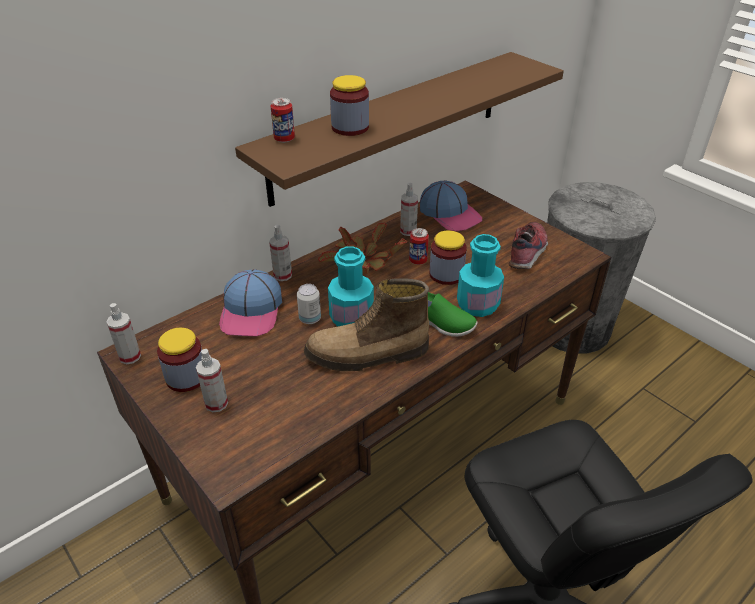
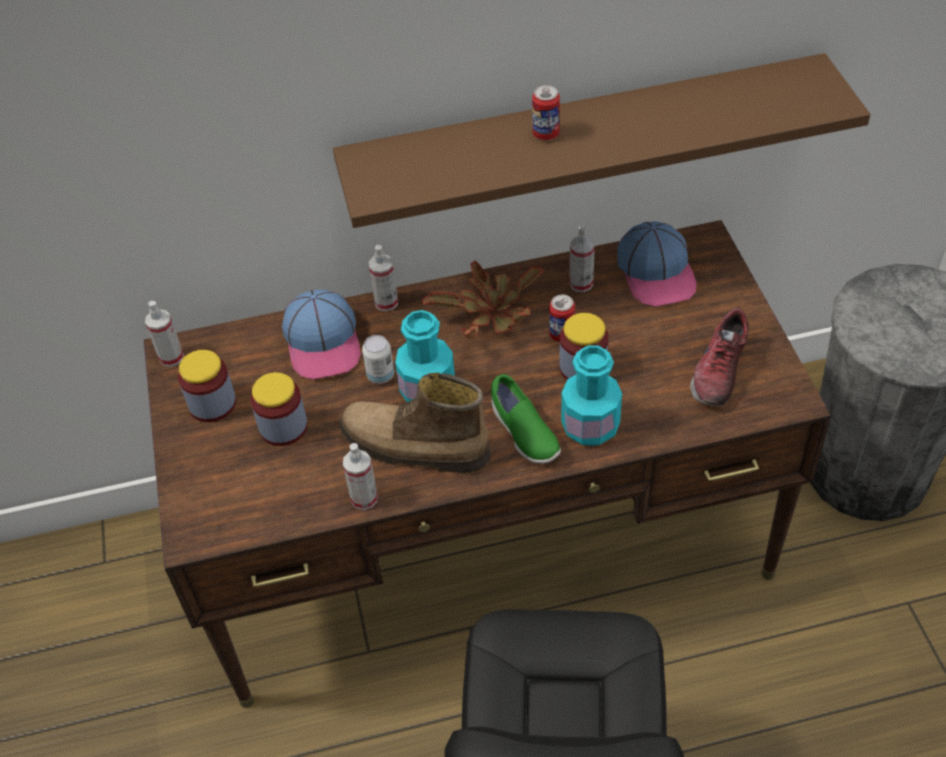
camera: 30 degrees right, 10 degrees up
(216, 403) = (224, 447): spray bottle -> spray bottle (364, 498)
(252, 311) = (323, 342): cap -> cap turned 45 degrees counterclockwise
(284, 139) = (394, 150): can -> can (546, 134)
(350, 127) = (484, 152): jar -> jar (283, 427)
(528, 252) = (717, 370): shoe -> shoe turned 150 degrees clockwise

